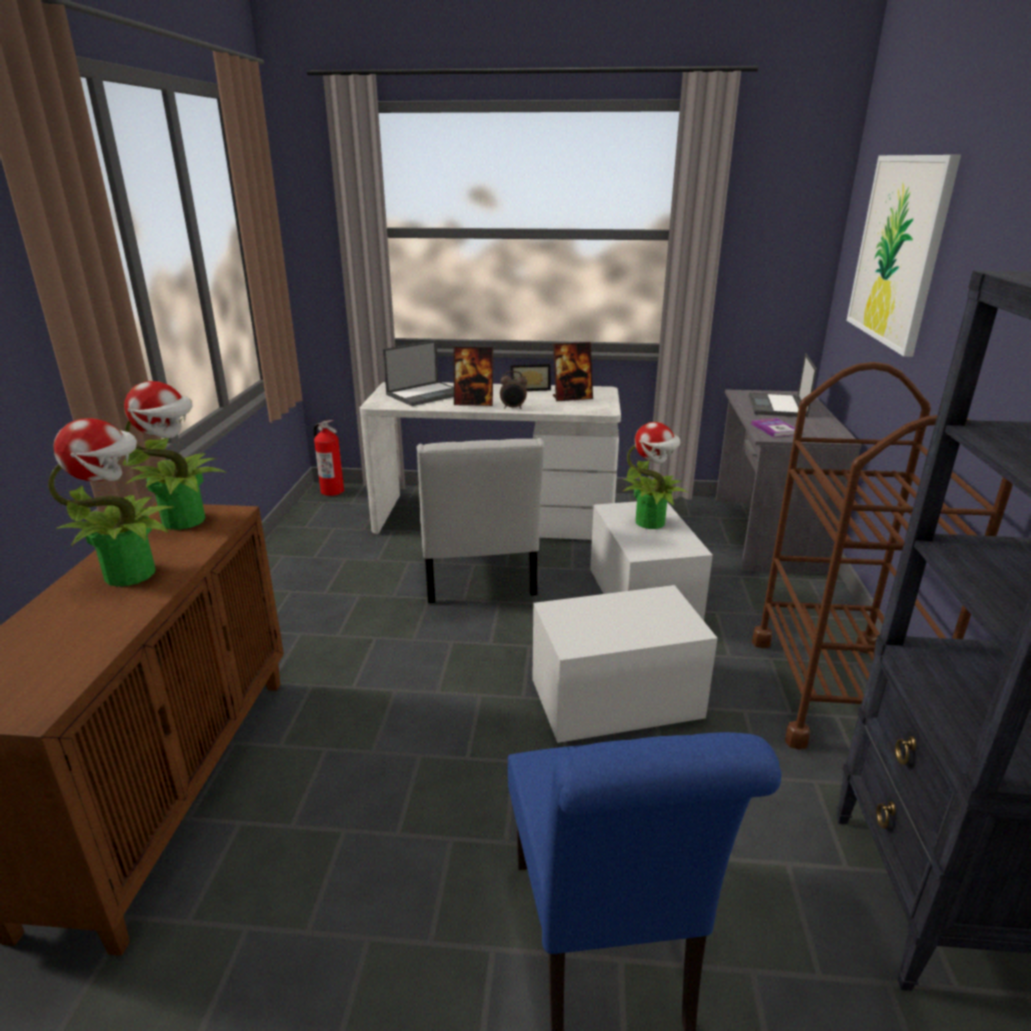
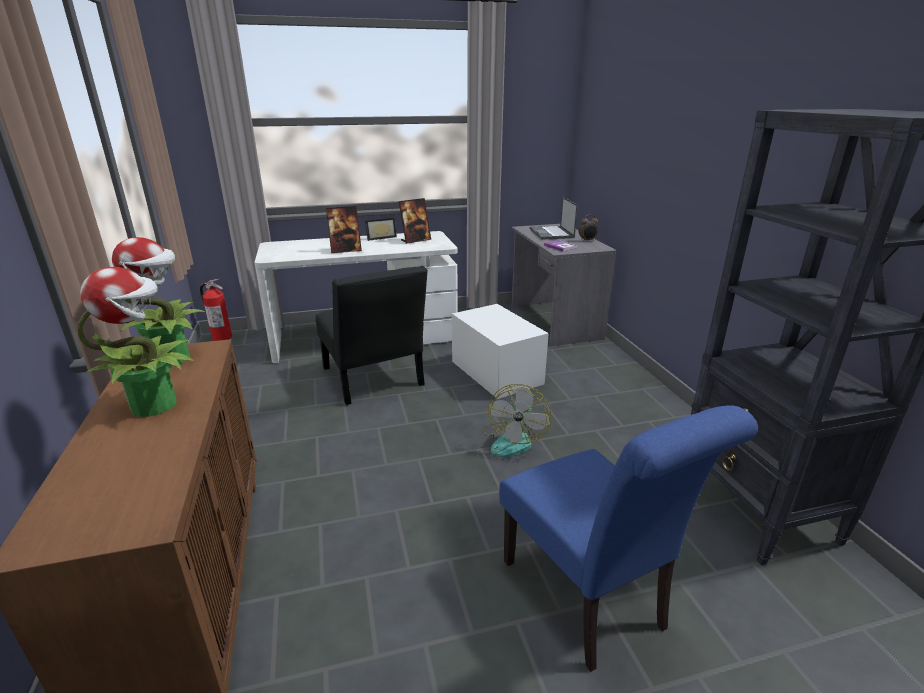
camera: 20 degrees left, 0 degrees up
(426, 394) = (303, 248): laptop -> none
(478, 576) = (374, 380): white chair -> black chair
(513, 408) = (378, 250): alarm clock -> alarm clock (587, 240)
(616, 698) = (513, 440): white storage box -> fan
(651, 522) = (497, 319): potted plant -> none
(834, 691) = (640, 407): brown cart -> none
(899, 250) = (627, 121): picture -> none

